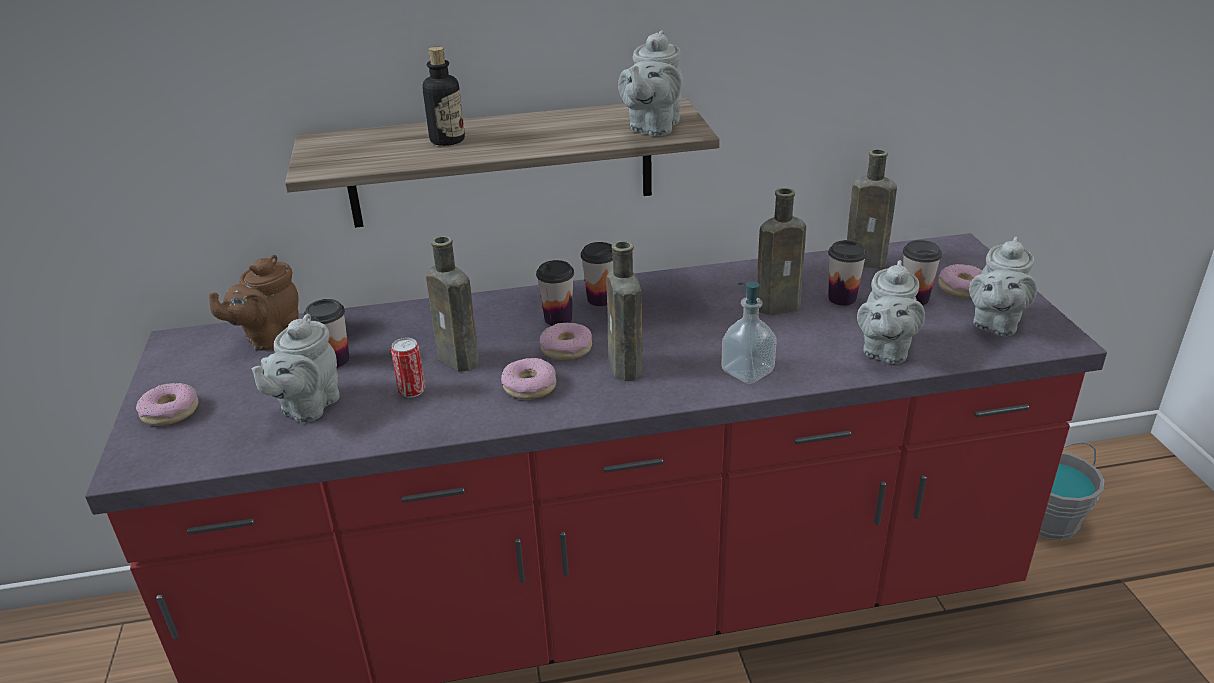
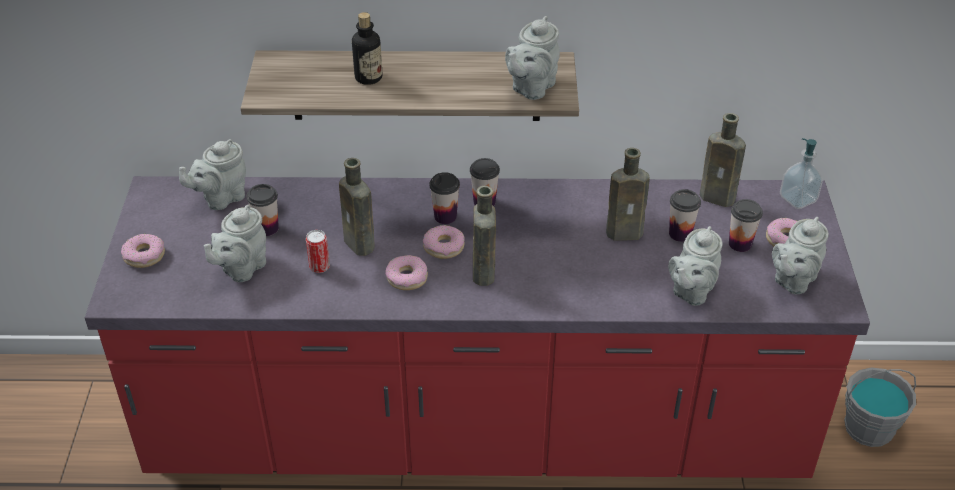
camera: 10 degrees right, 10 degrees up
(269, 338) = (221, 198): brown teapot -> grey teapot
(747, 372) = (575, 293): soap dispenser -> soap dispenser (798, 199)

